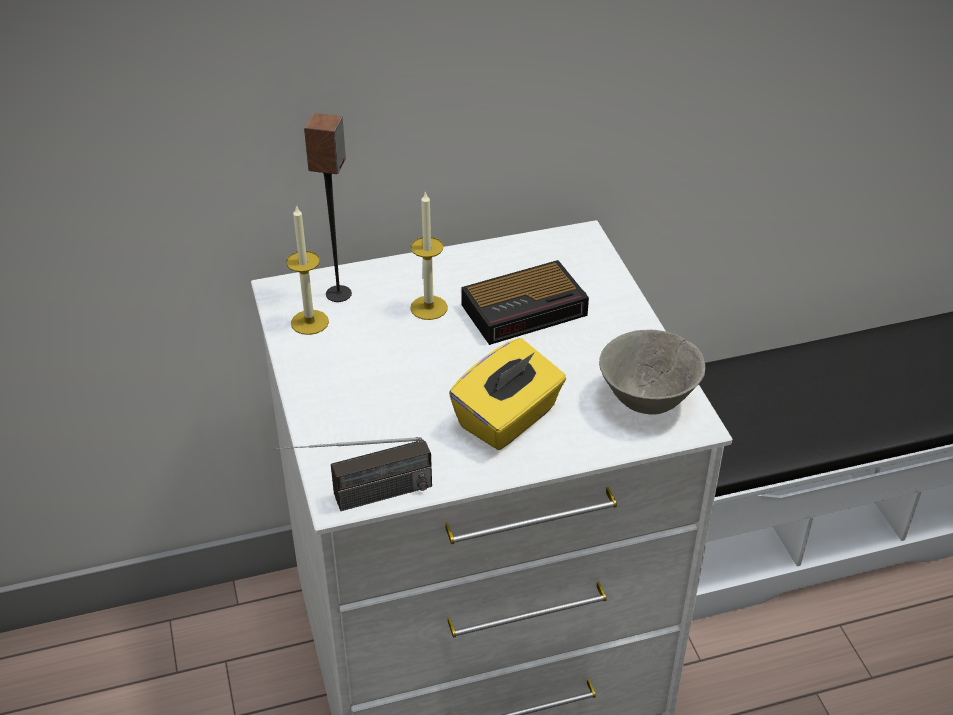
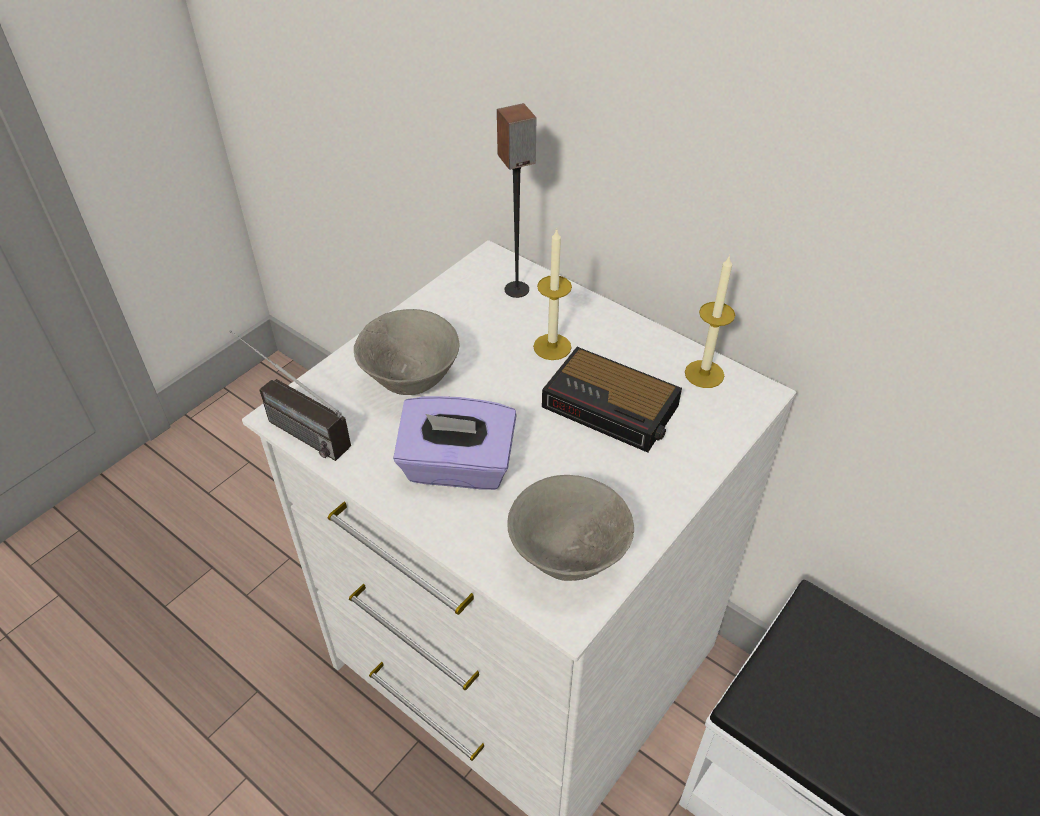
camera: 55 degrees right, 5 degrees up
(309, 322) = (468, 292): candle -> candle (704, 374)
(385, 403) = (412, 382): none -> grey bowl
(508, 419) = (457, 468): yellow tissue box -> purple tissue box

